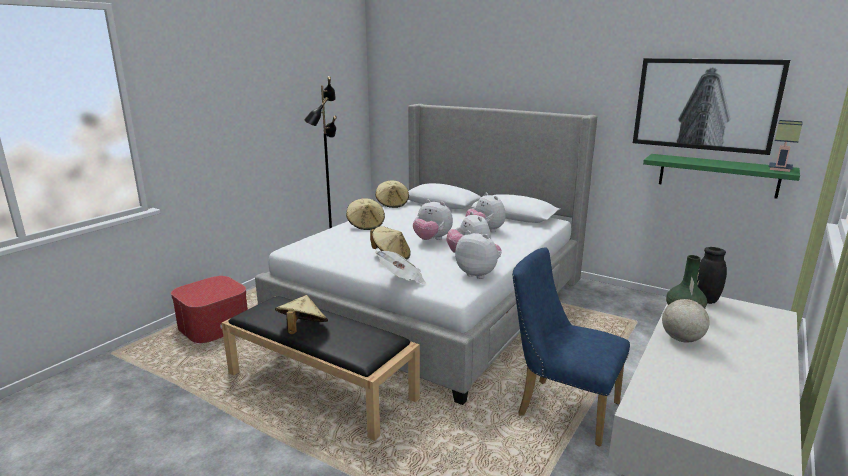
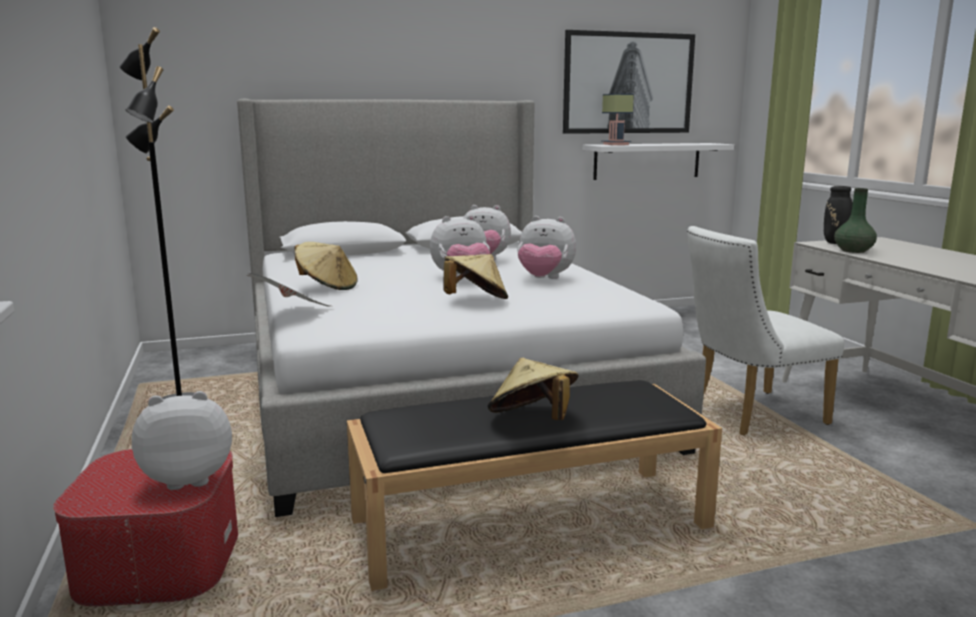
camera: 50 degrees left, 5 degrees down
(392, 204) = (278, 264): beige hat -> none
(401, 279) = (564, 311): newspaper -> newspaper (291, 311)
(478, 274) = (607, 288): plush toy -> plush toy (189, 478)
(560, 407) = (748, 415): blue chair -> white chair
(681, 339) = (909, 261): globe -> none
(717, 175) = (647, 161): green shelf -> white shelf
(781, 169) = (708, 143): table lamp -> table lamp (617, 144)

